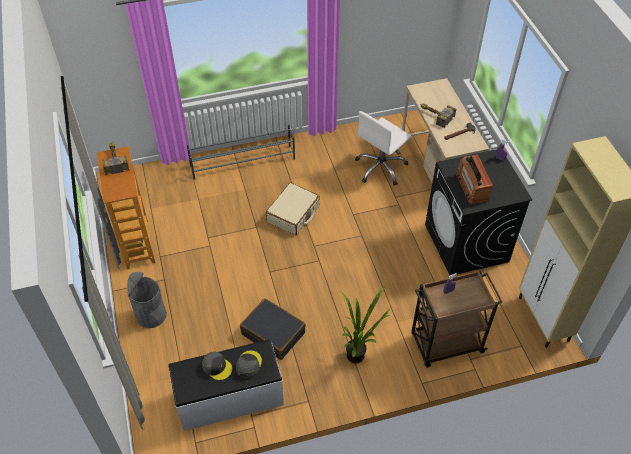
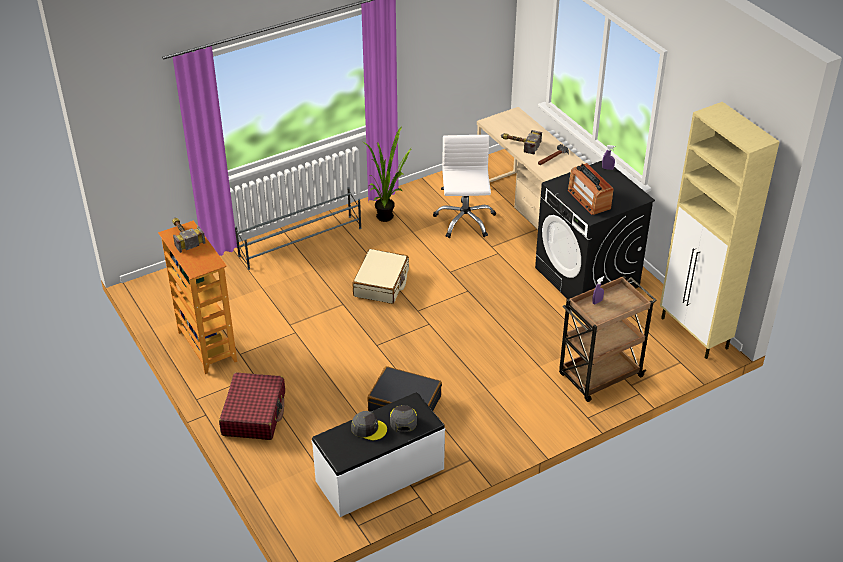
camera: 15 degrees left, 10 degrees down
(151, 315) = (254, 414): grey trash can -> red suitcase
(359, 355) = (510, 405): potted plant -> potted plant (388, 216)
(381, 168) = (464, 220): white office chair -> white office chair turned 150 degrees clockwise

